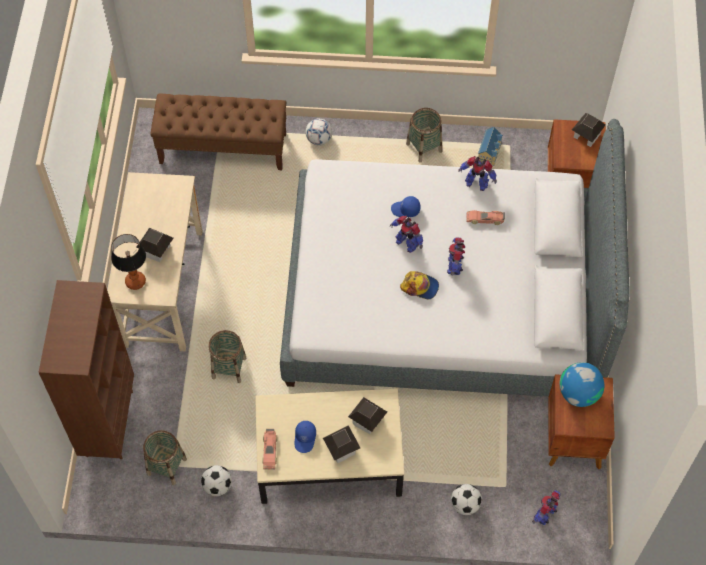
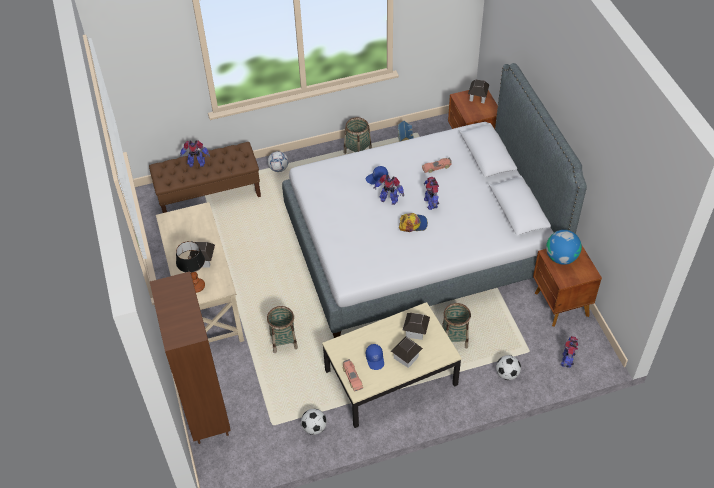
camera: 20 degrees left, 10 degrees down
(166, 467) = (267, 428): basket -> basket (454, 338)
(476, 183) = (418, 147): toy robot -> toy robot (196, 163)

